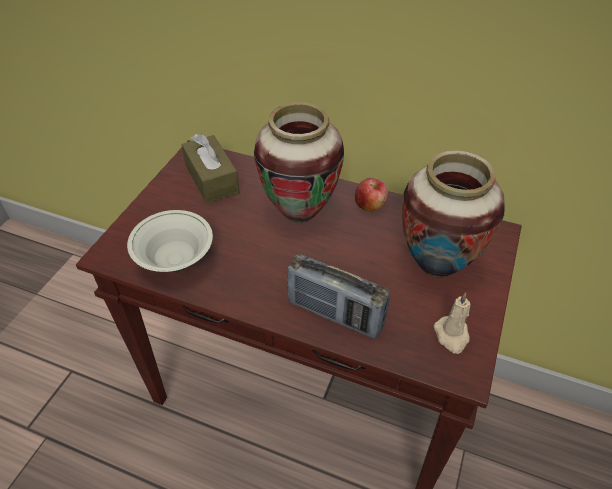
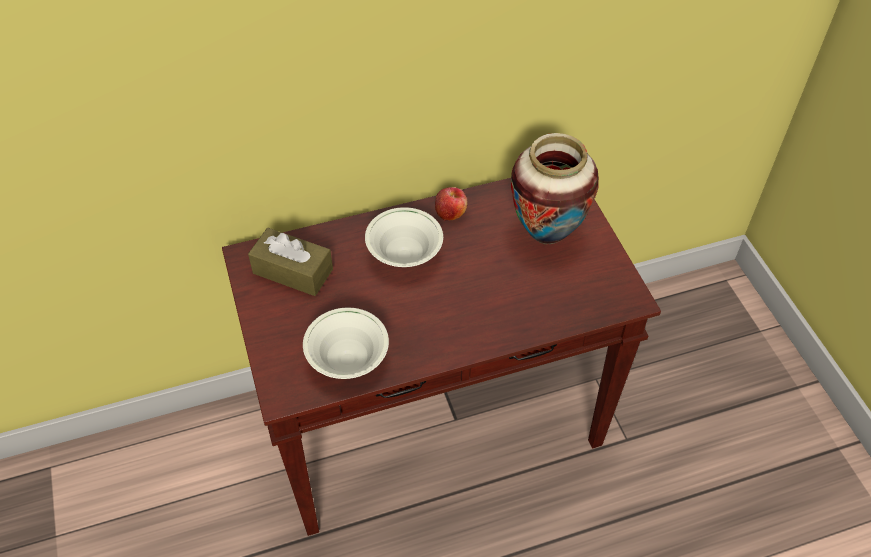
camera: 40 degrees left, 5 degrees up
(300, 214) = (404, 255): vase -> white bowl
(335, 314) = (513, 317): radio -> none
(451, 336) = (602, 280): beige candle -> none

